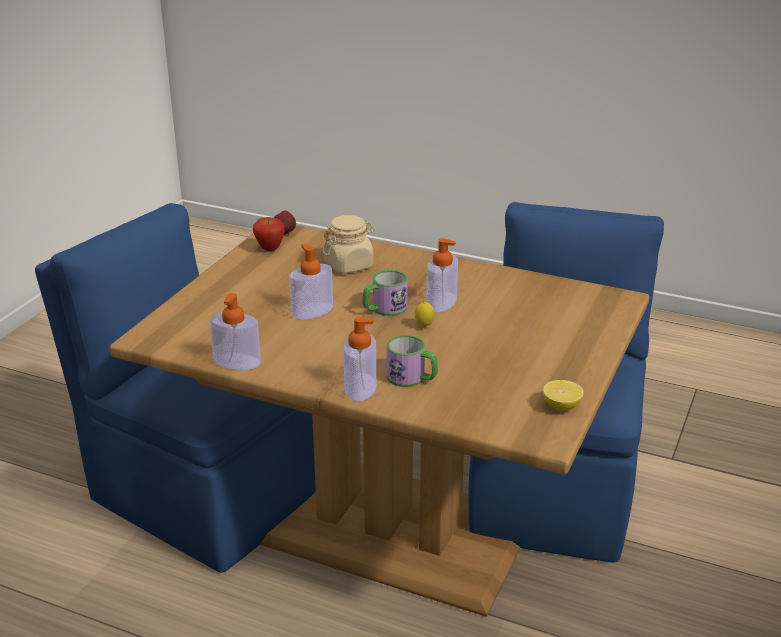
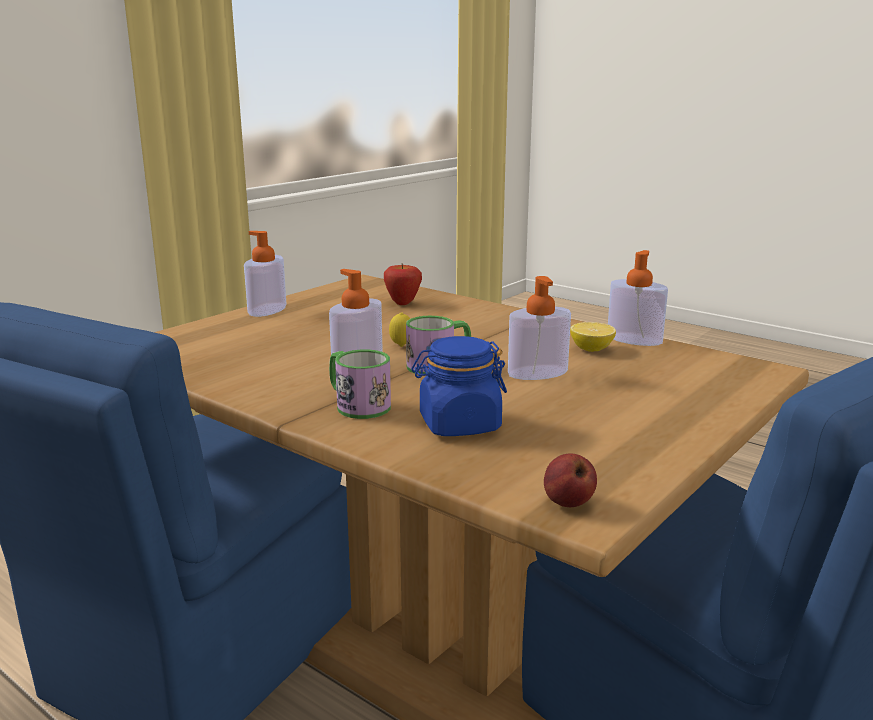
camera: 165 degrees left, 10 degrees down
(270, 249) = (601, 470): apple -> apple (403, 303)
(349, 265) = (459, 424): beige jar -> blue jar
(360, 387) = (502, 313): soap dispenser -> soap dispenser (267, 310)
(412, 378) = (447, 314): mug -> mug (357, 404)
(561, 406) = (329, 291): lemon -> lemon (591, 349)

